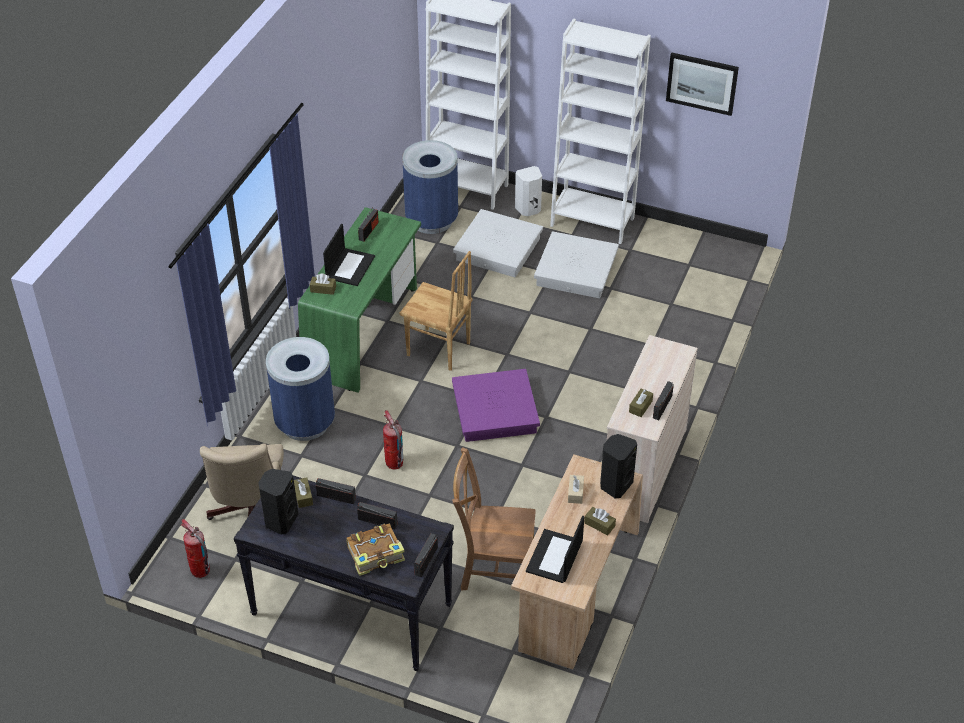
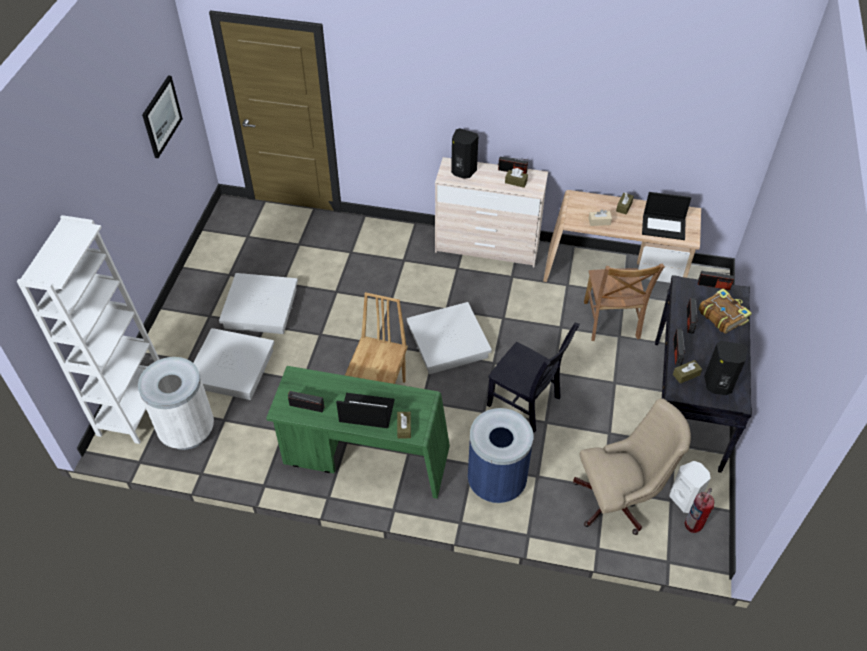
camera: 100 degrees left, 5 degrees up
(394, 463) = (526, 403): fire extinguisher -> black chair
(432, 220) = (187, 430): blue trash can -> white trash can
(495, 411) = (448, 342): purple storage box -> white storage box
(528, 209) = (170, 352): white speaker -> white speaker (685, 499)
(592, 222) = (189, 303): white bookcase -> none
(615, 485) = (583, 202): black speaker -> black speaker (463, 171)

